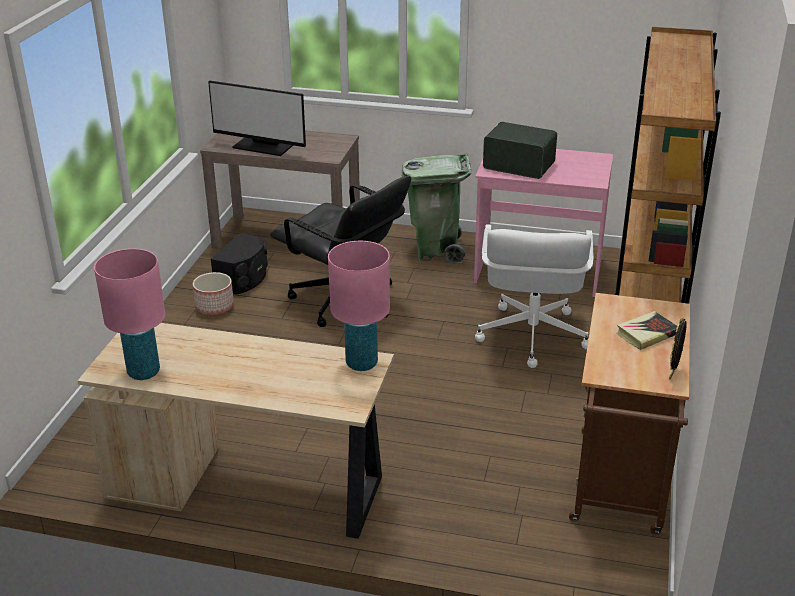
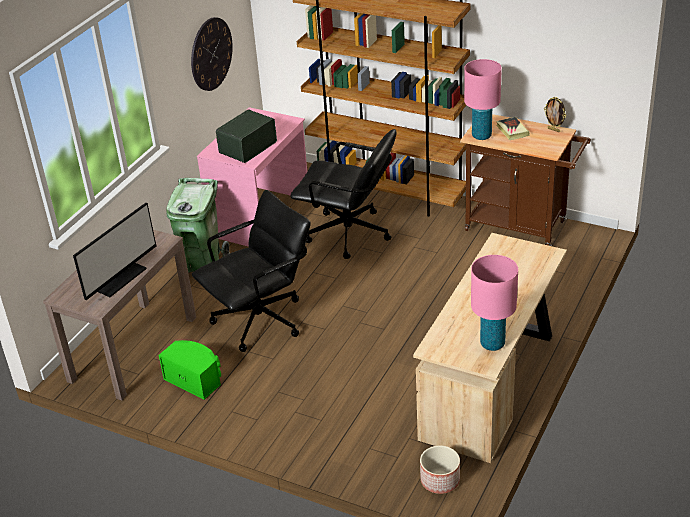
camera: 75 degrees left, 5 degrees up
(214, 307) = (236, 399): planter -> planter (440, 481)
(244, 279) = (195, 379): black speaker -> green speaker
(361, 363) = (500, 246): pink table lamp -> pink table lamp (481, 136)
(531, 336) = (349, 234): white office chair -> black office chair
(598, 63) = (211, 54): none -> wall clock

